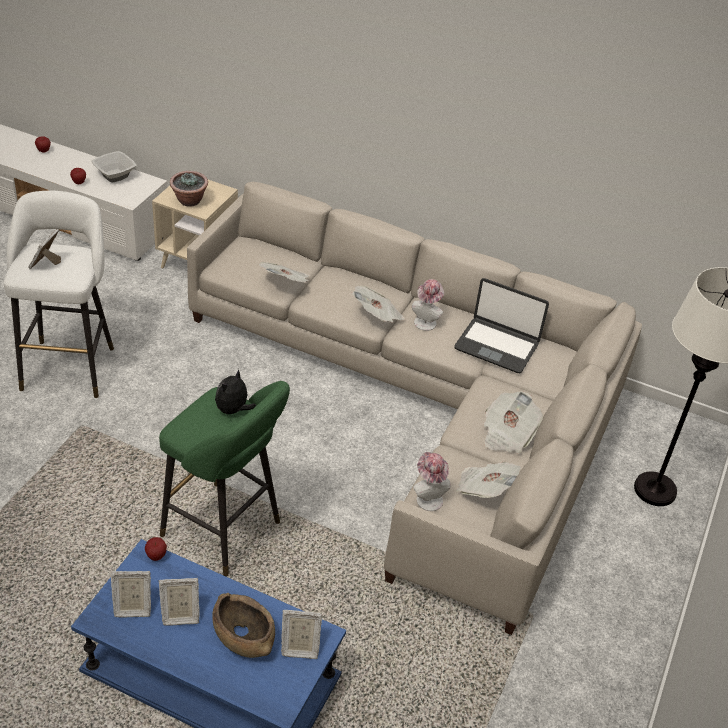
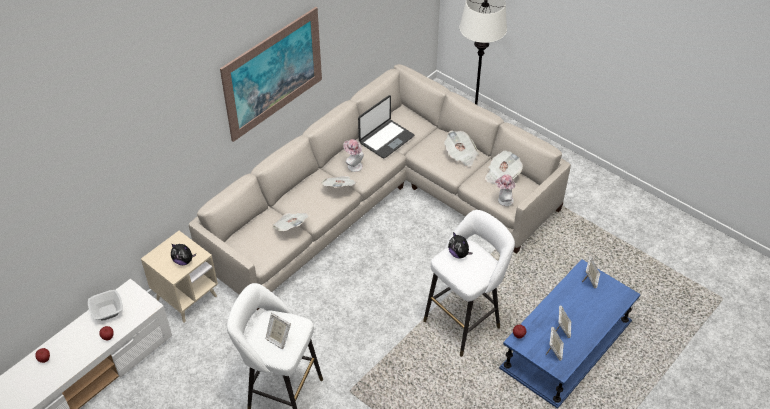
camera: 70 degrees left, 5 degrees up
(189, 201) = (184, 261): potted plant -> plush toy
(226, 532) = (465, 322): green stool -> white stool
(243, 635) = (580, 303): brown bowl -> none
(425, 120) = (273, 73): none -> picture

